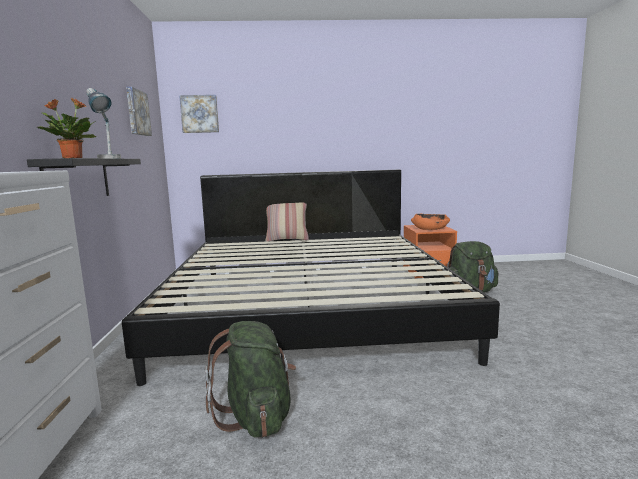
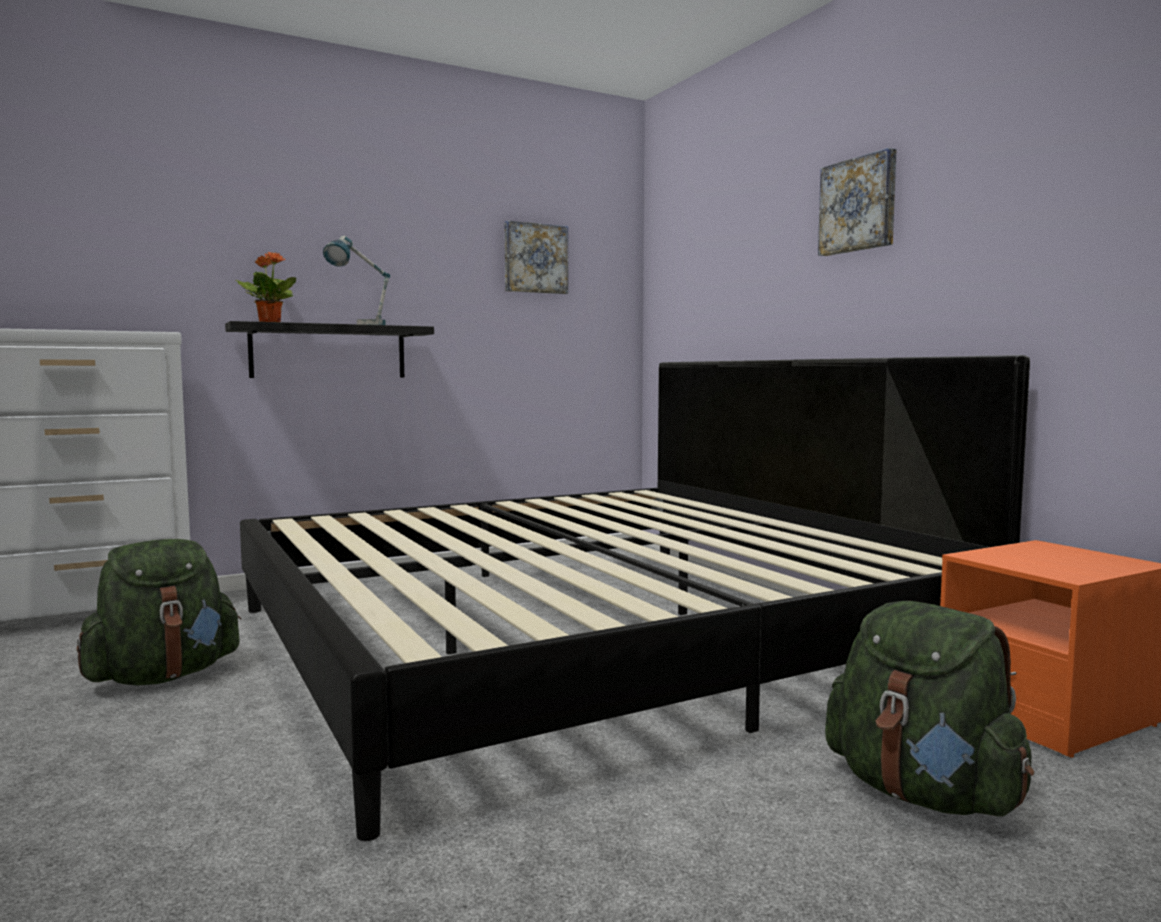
camera: 65 degrees right, 5 degrees down
(200, 114) = (680, 248): picture -> picture (859, 205)
(287, 239) = (752, 511): pillow -> none
(430, 229) = (1034, 561): orange bowl -> none

